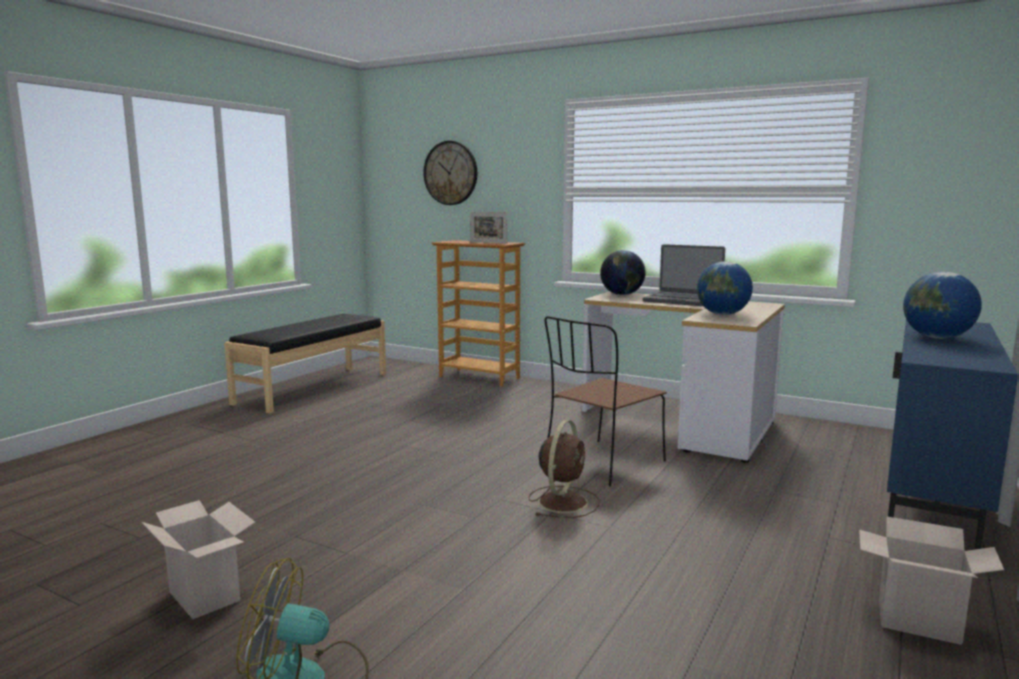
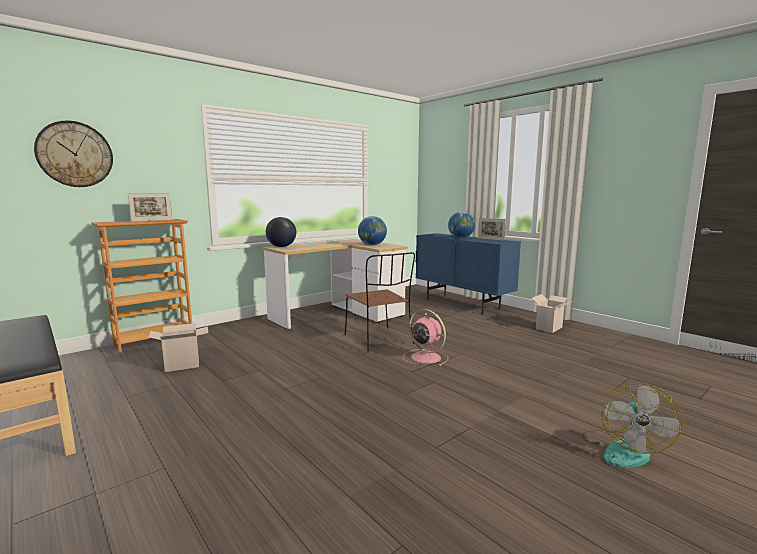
camera: 70 degrees left, 0 degrees up
(207, 596) = (529, 491): cardboard box -> cardboard box (183, 365)
(563, 501) = (424, 357): brown fan -> pink fan
(682, 300) = (322, 244): laptop -> none
(983, 354) = (491, 239): none -> picture frame

